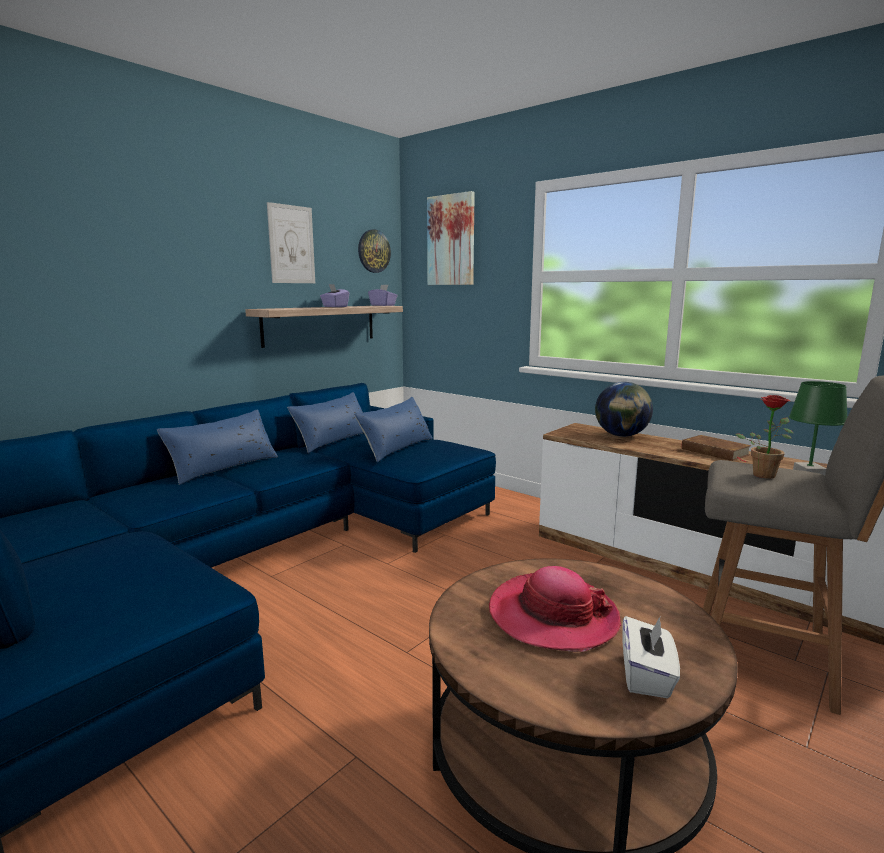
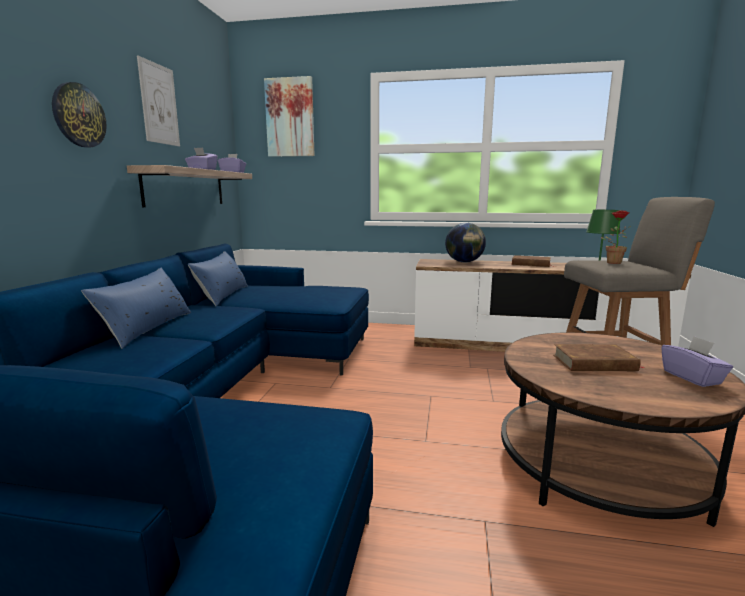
camera: 30 degrees left, 0 degrees up
(373, 251) = (217, 122): wall clock -> wall clock (78, 115)
(396, 448) = (291, 293): blue pillow -> none
(553, 616) = (594, 363): hat -> brown book
(647, 676) = (692, 377): white tissue box -> purple tissue box

